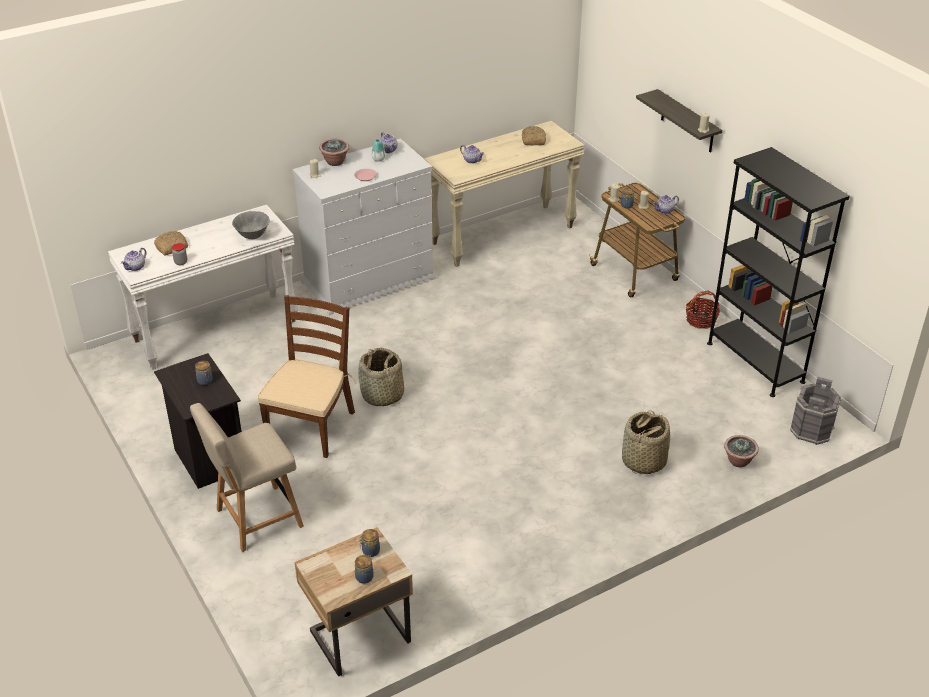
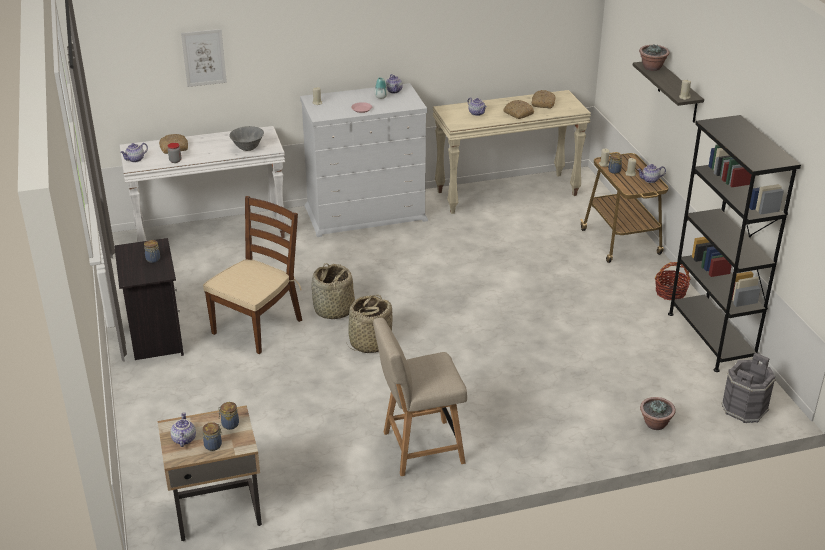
camera: 15 degrees right, 5 degrees down
(191, 144) = (204, 57): none -> picture
(255, 519) = (171, 394): beige chair -> beige chair (419, 448)
(331, 576) = (183, 439): none -> teapot
(335, 162) = (341, 95): potted plant -> potted plant (652, 68)
(513, 155) = (518, 113): none -> bread
(643, 461) = (557, 407): basket -> basket (369, 343)

